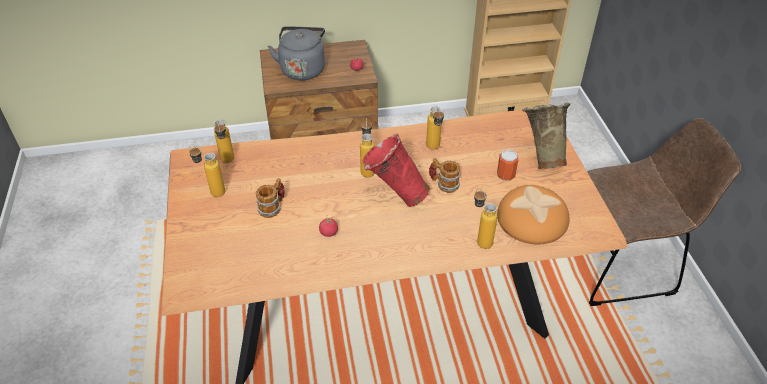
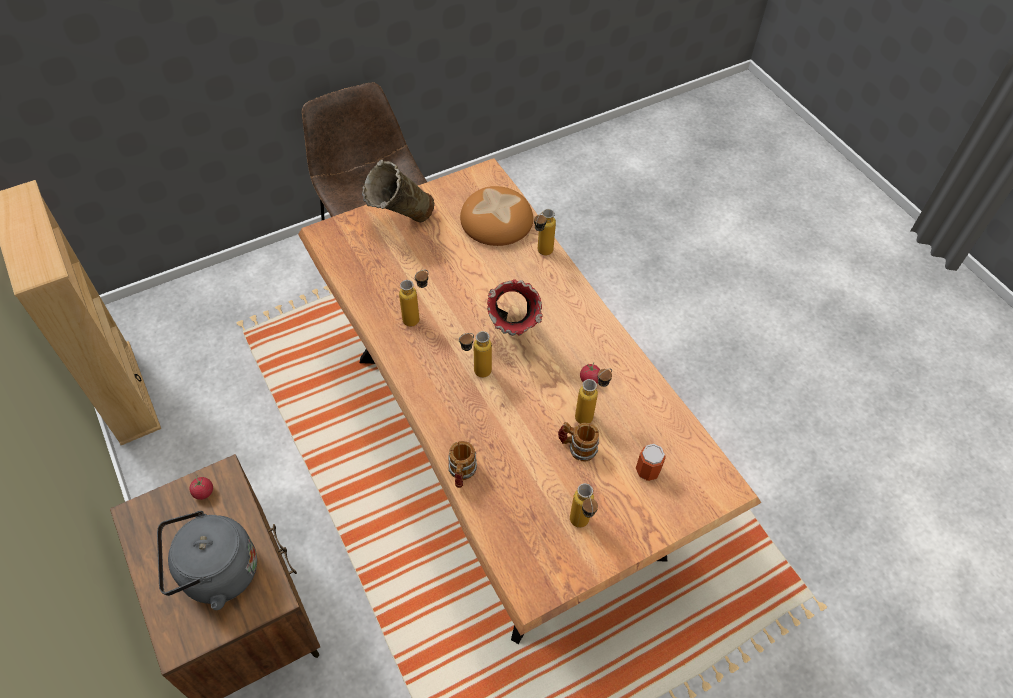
camera: 110 degrees left, 10 degrees up
(227, 162) = (522, 533): bottle -> bottle (590, 414)
(443, 184) = (473, 297): mug -> mug (461, 473)
(505, 175) = (439, 248): can -> can (647, 471)

